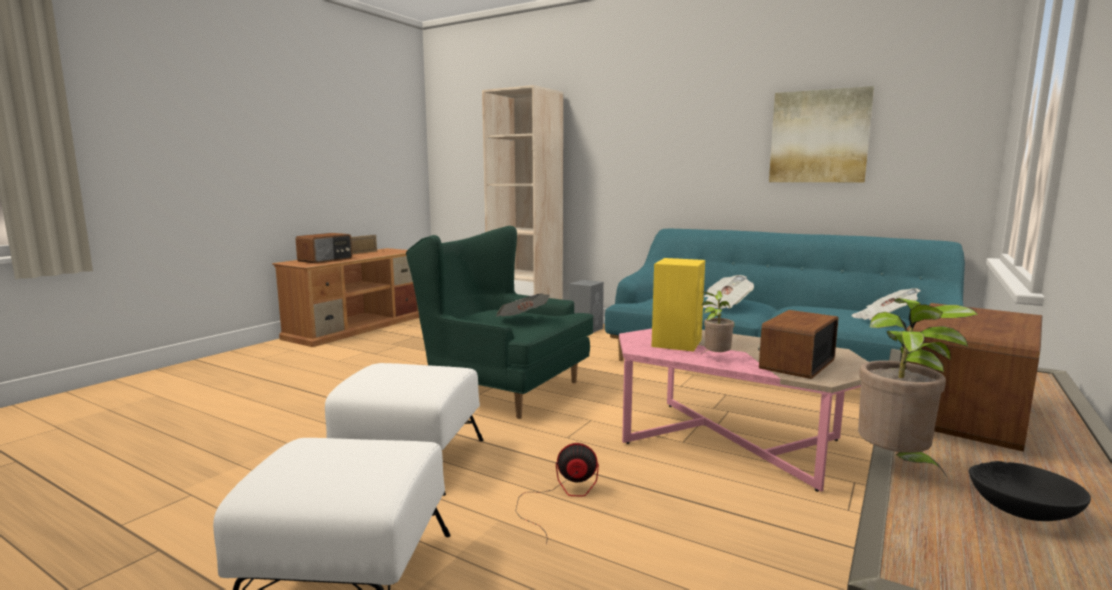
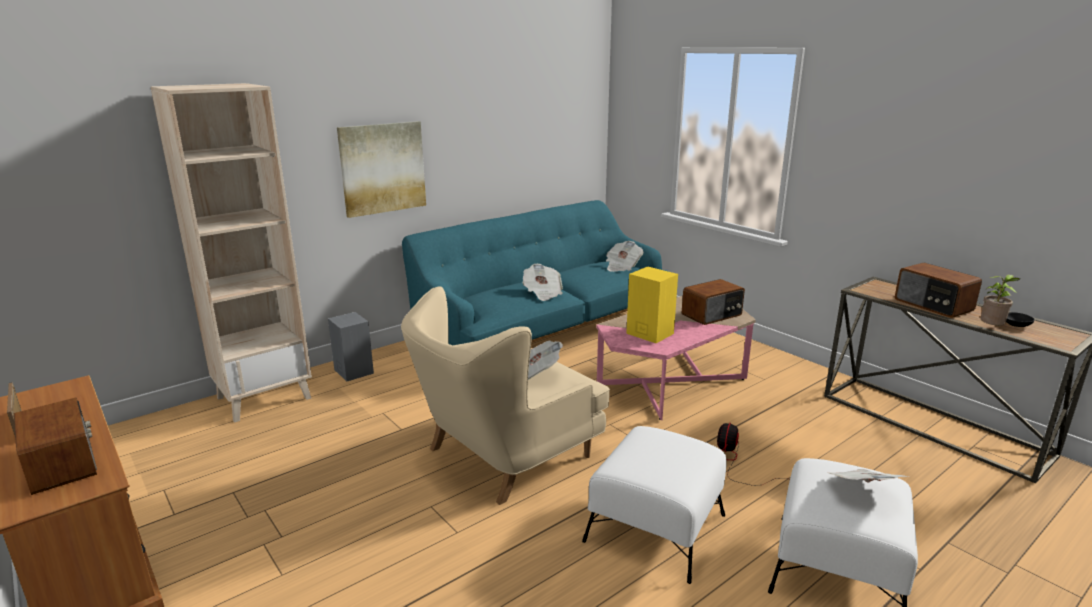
camera: 70 degrees left, 10 degrees up
(342, 466) = (863, 491): none -> newspaper
(500, 388) = (505, 454): green armchair -> beige armchair
(715, 358) = (692, 331): potted plant -> none
(795, 364) = (712, 315): radio -> radio turned 90 degrees counterclockwise
(819, 136) = (515, 130): picture -> picture (382, 168)

